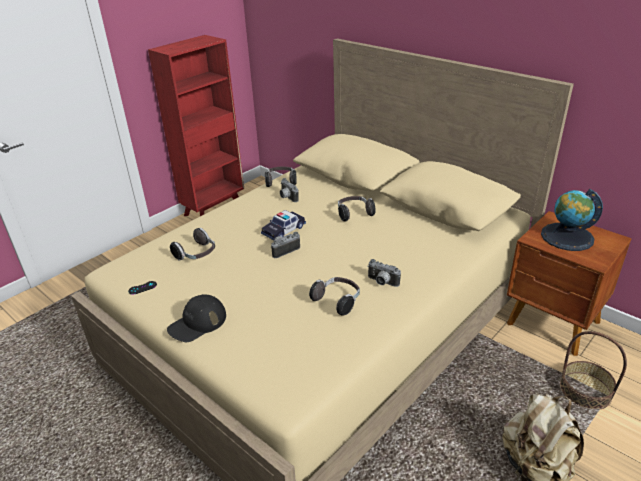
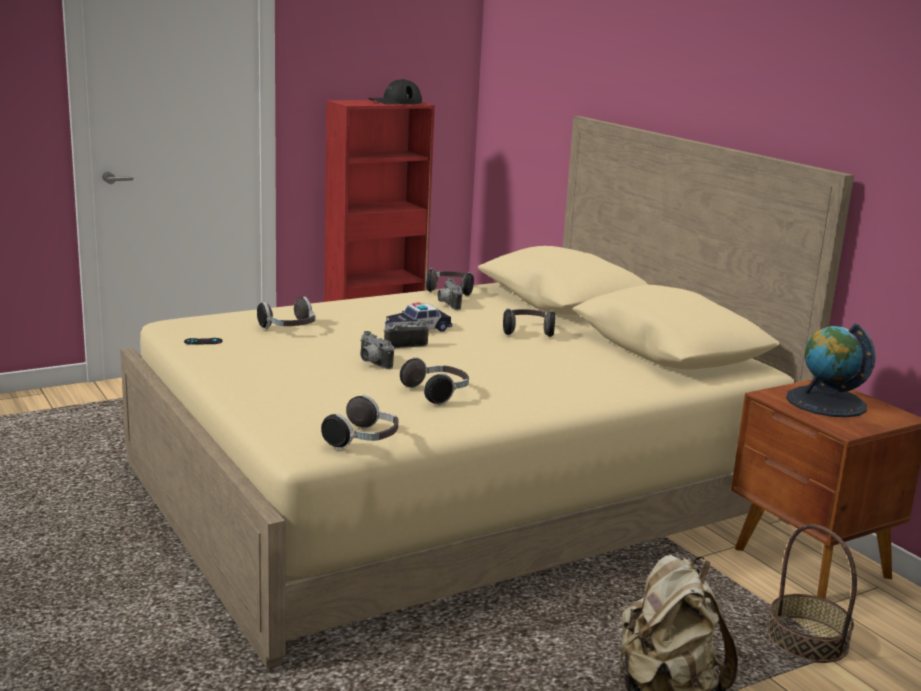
camera: 15 degrees right, 15 degrees down
(197, 323) = (247, 377): black cap -> black cap (395, 102)
(321, 375) = (364, 440): none -> headphones
(381, 282) = (510, 390): camera -> camera (371, 363)

